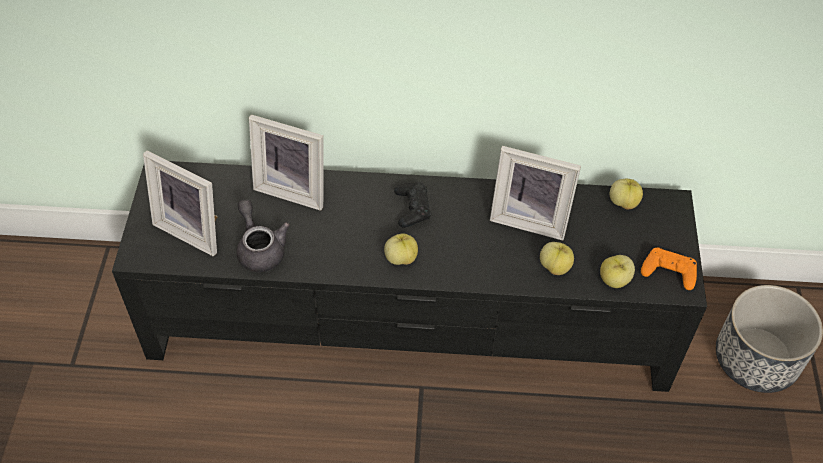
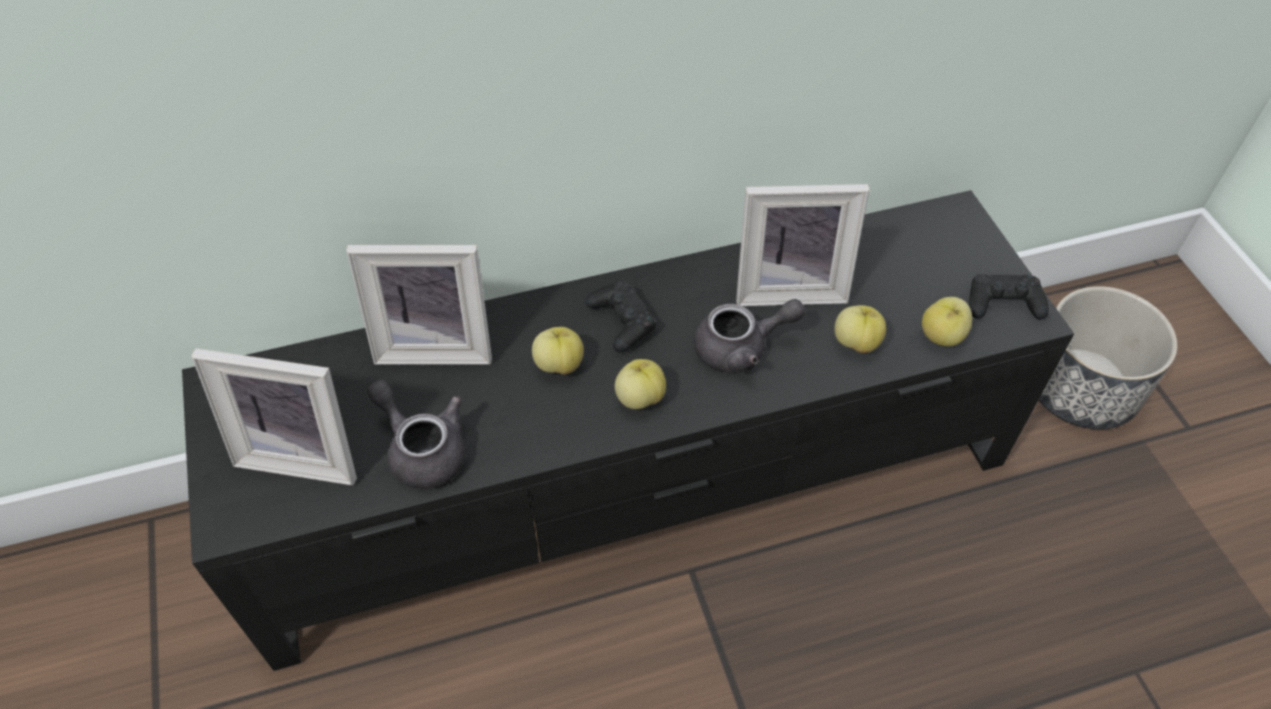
camera: 20 degrees left, 0 degrees up
(479, 248) = (741, 348): none -> grey teapot
(623, 202) = (897, 230): apple -> apple (559, 364)
(668, 272) = (1003, 303): orange game controller -> black game controller

